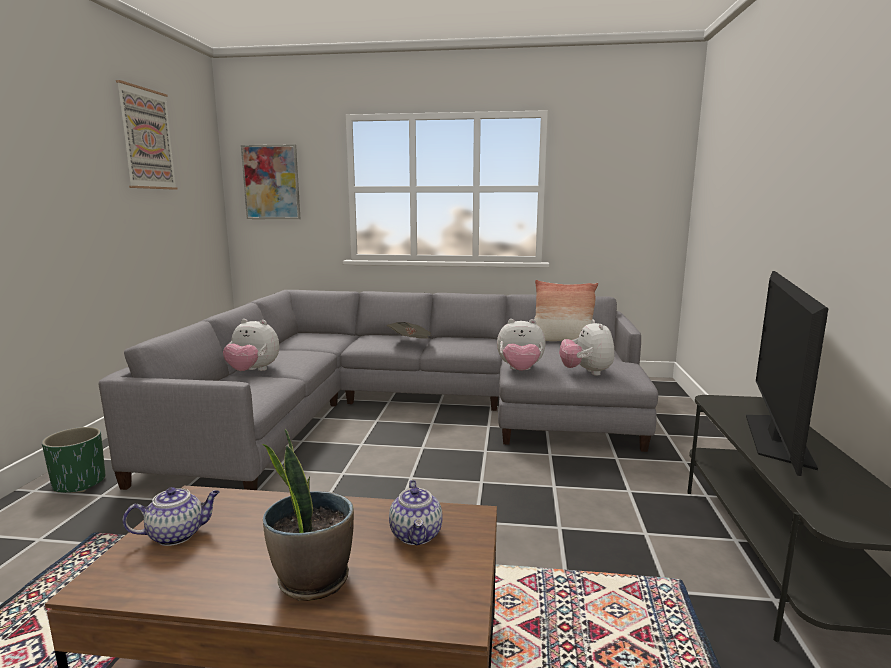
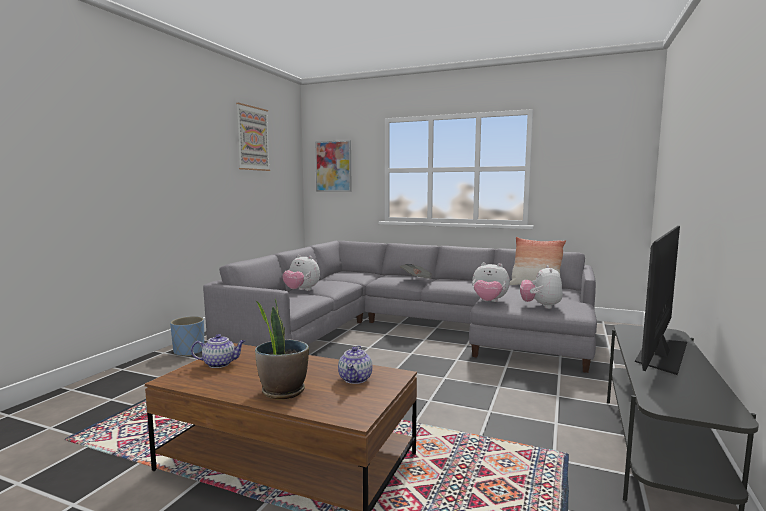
camera: 15 degrees right, 5 degrees down
(79, 483) = (189, 351): green planter -> blue planter

